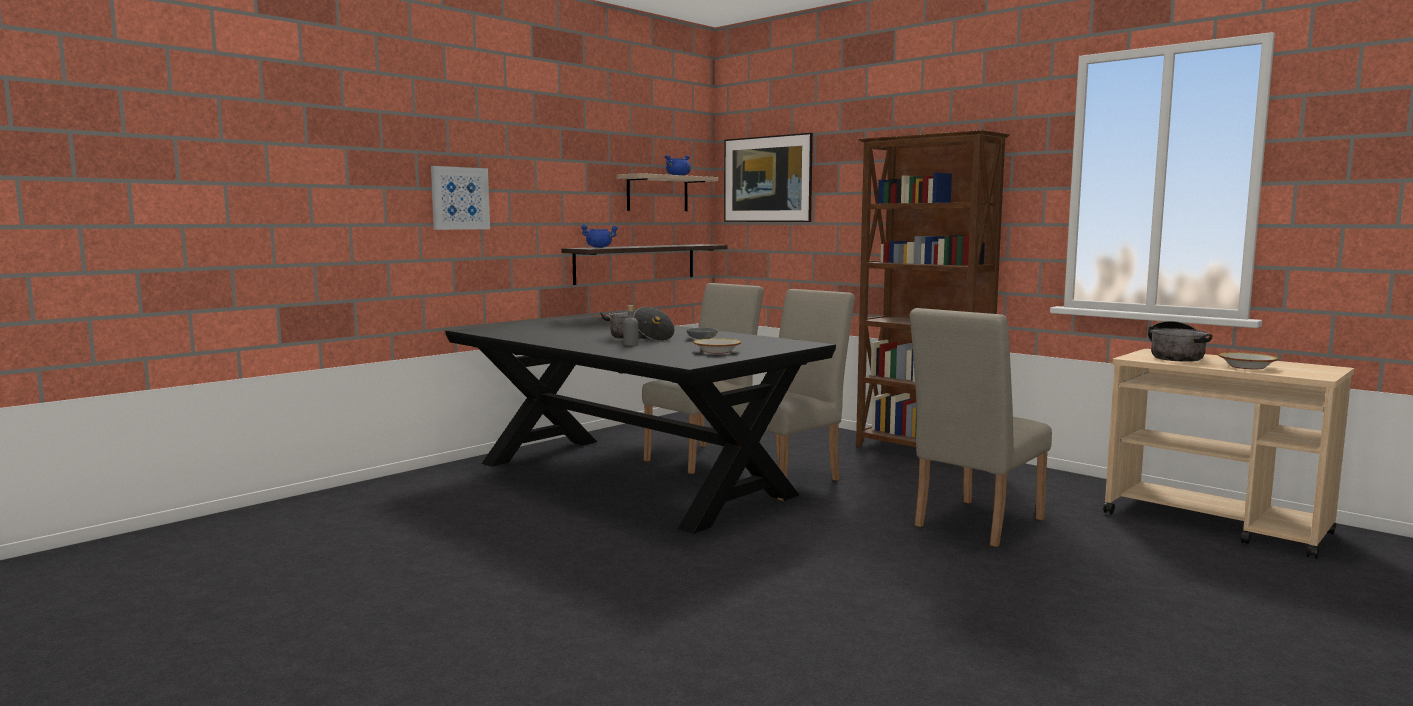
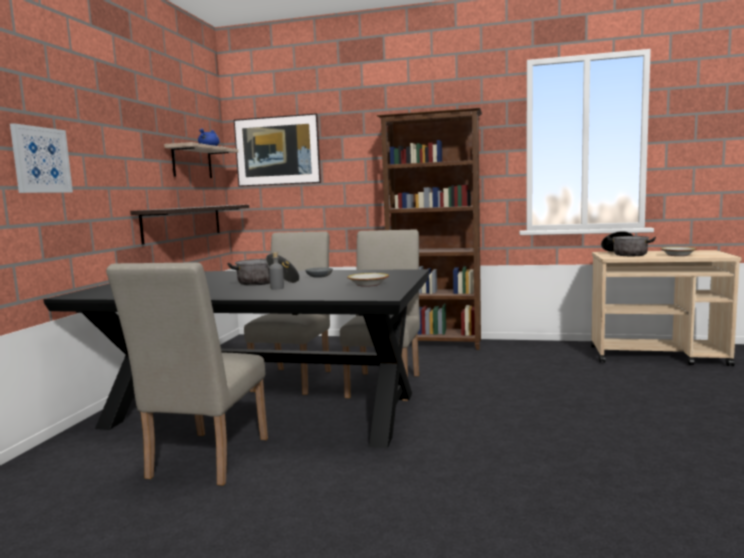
camera: 30 degrees left, 0 degrees up
(599, 247) = (164, 208): blue cooking pot -> none
(973, 525) = (551, 388): beige chair -> beige chair (203, 462)

